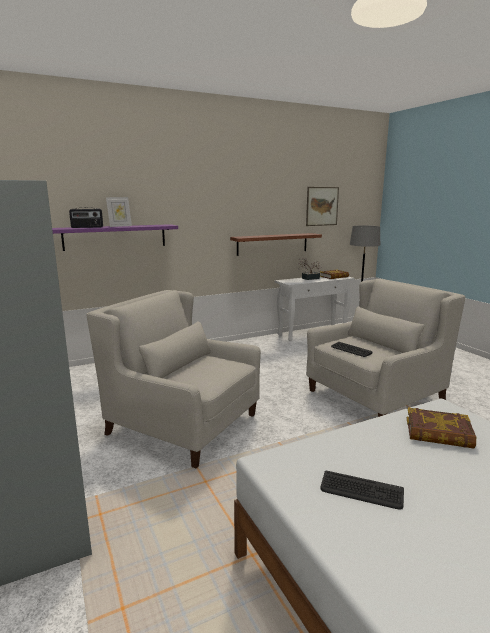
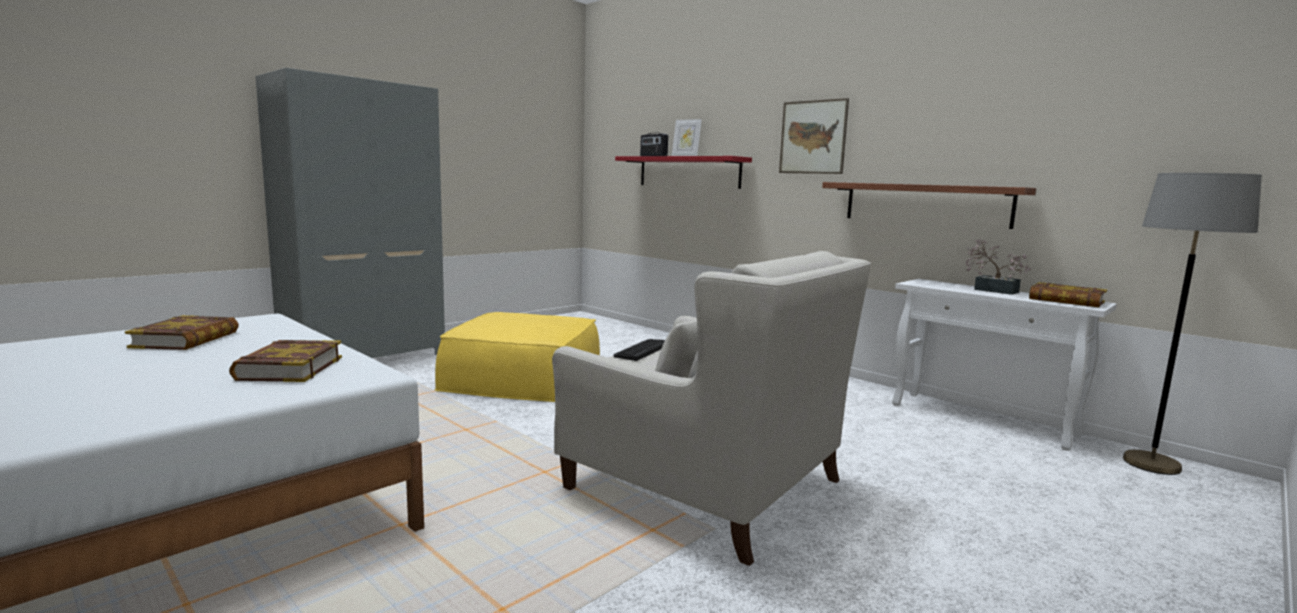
camera: 70 degrees right, 5 degrees down
(115, 237) = (688, 172): purple shelf -> red shelf
(183, 424) = (524, 377): white armchair -> yellow ottoman
(322, 206) = (1077, 123): picture -> picture (813, 137)
(361, 491) = (186, 339): keyboard -> book

